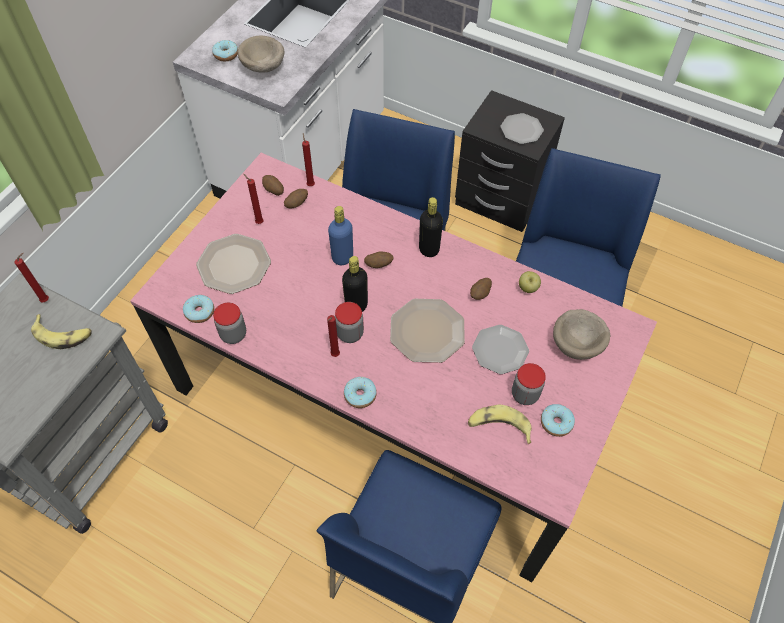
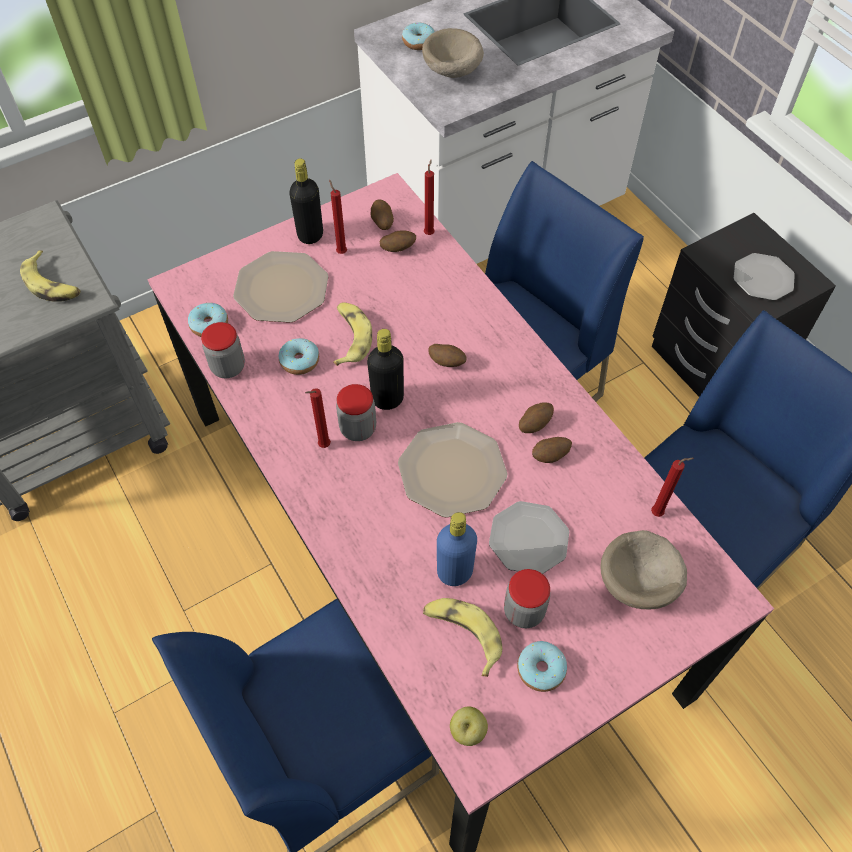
camera: 30 degrees right, 0 degrees up
(47, 300) = (62, 240): red candle -> red candle (659, 513)
(304, 277) = (350, 337): none -> banana
(342, 257) = (409, 334): blue bottle -> blue bottle (454, 572)
(360, 395) = (320, 507): donut -> donut (300, 361)
(429, 249) = (522, 371): black bottle -> black bottle (310, 235)
(458, 279) = (534, 424): none -> potato
(528, 288) = (618, 478): apple -> apple (468, 731)

